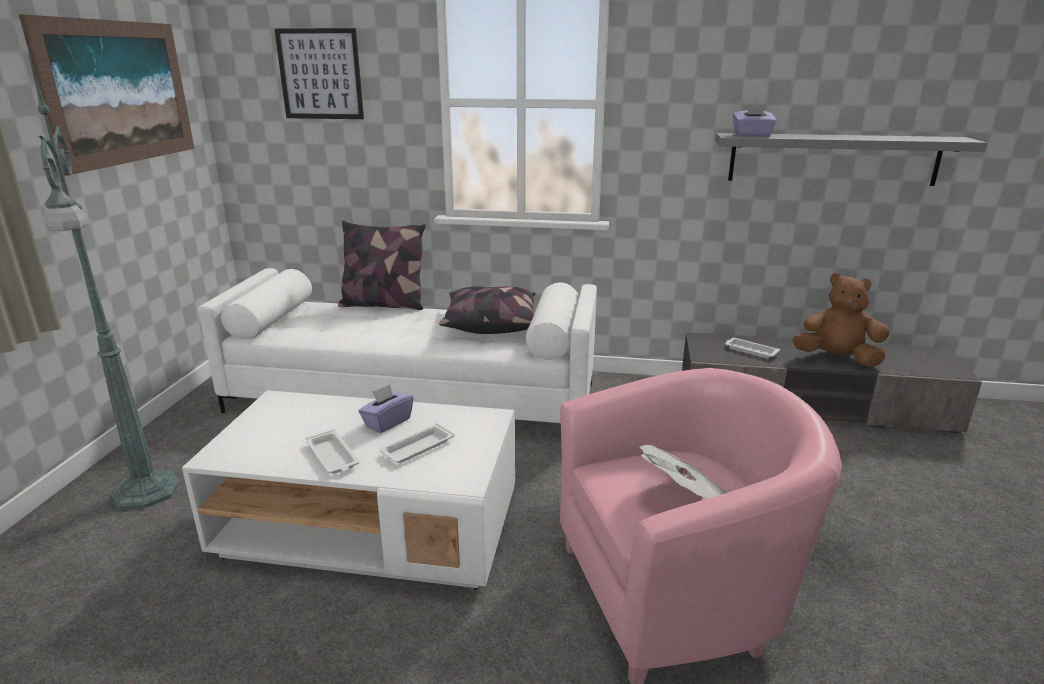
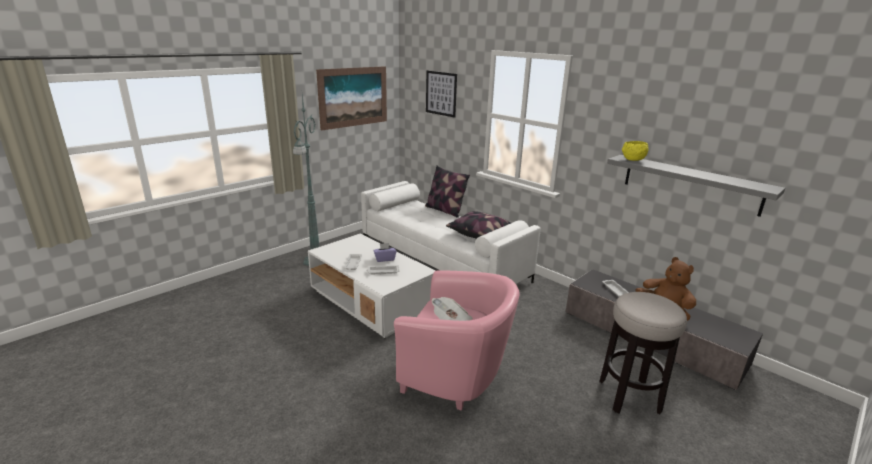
camera: 35 degrees right, 0 degrees up
(752, 135) = (633, 160): purple tissue box -> yellow bowl
(898, 497) = (629, 396): none -> stool

